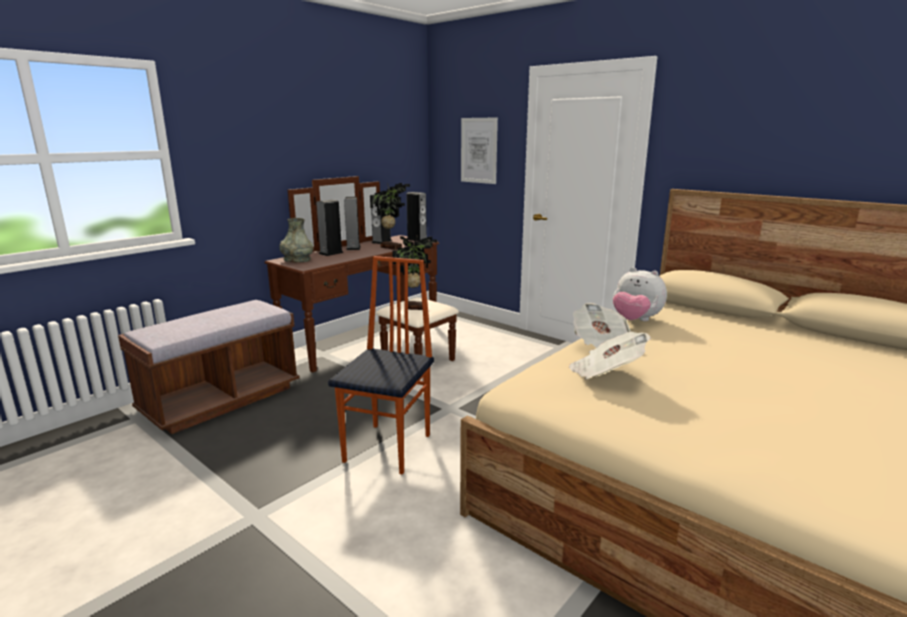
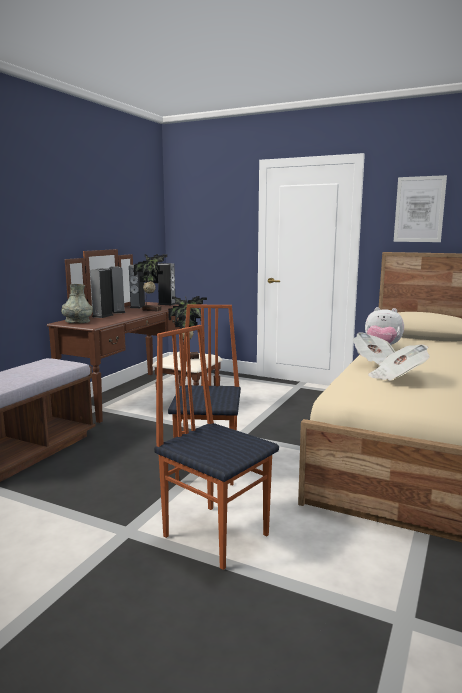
camera: 15 degrees left, 5 degrees down
(344, 538) = (216, 534): none -> chair
(479, 150) = (214, 228): picture -> picture (419, 209)

